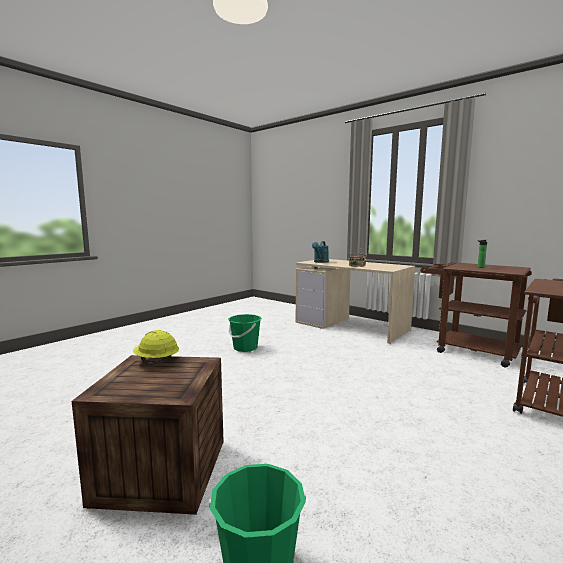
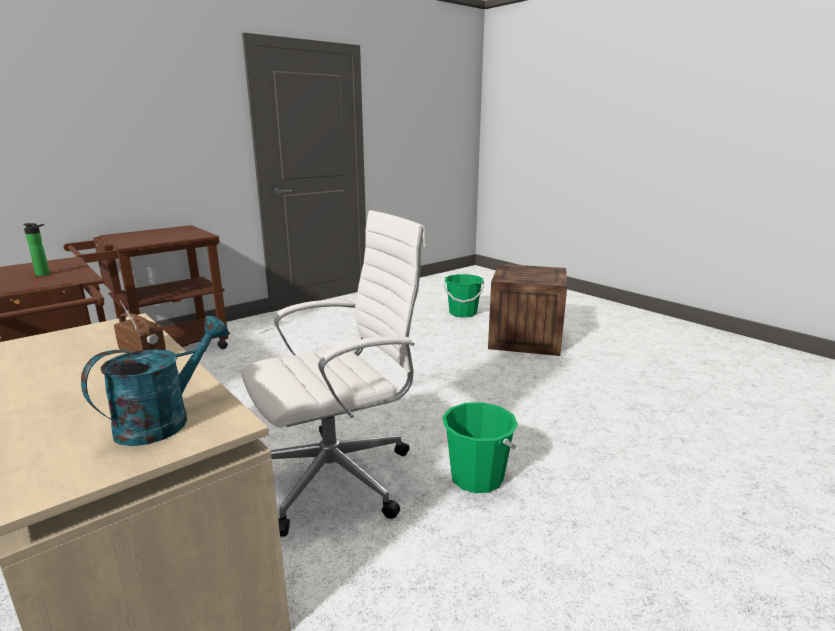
camera: 170 degrees left, 10 degrees up
(156, 362) = (539, 280): yellow hard hat -> none
(307, 344) = (338, 477): none -> white office chair

